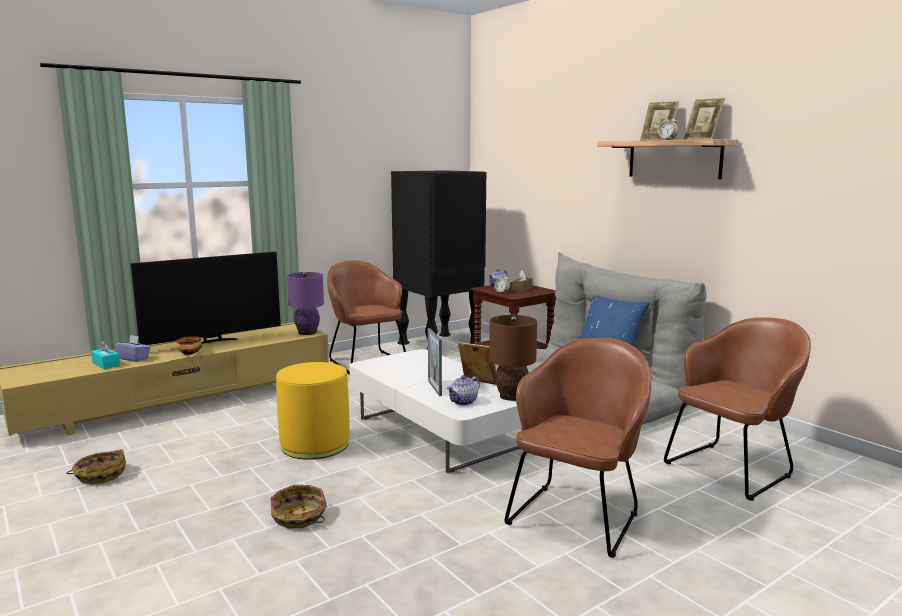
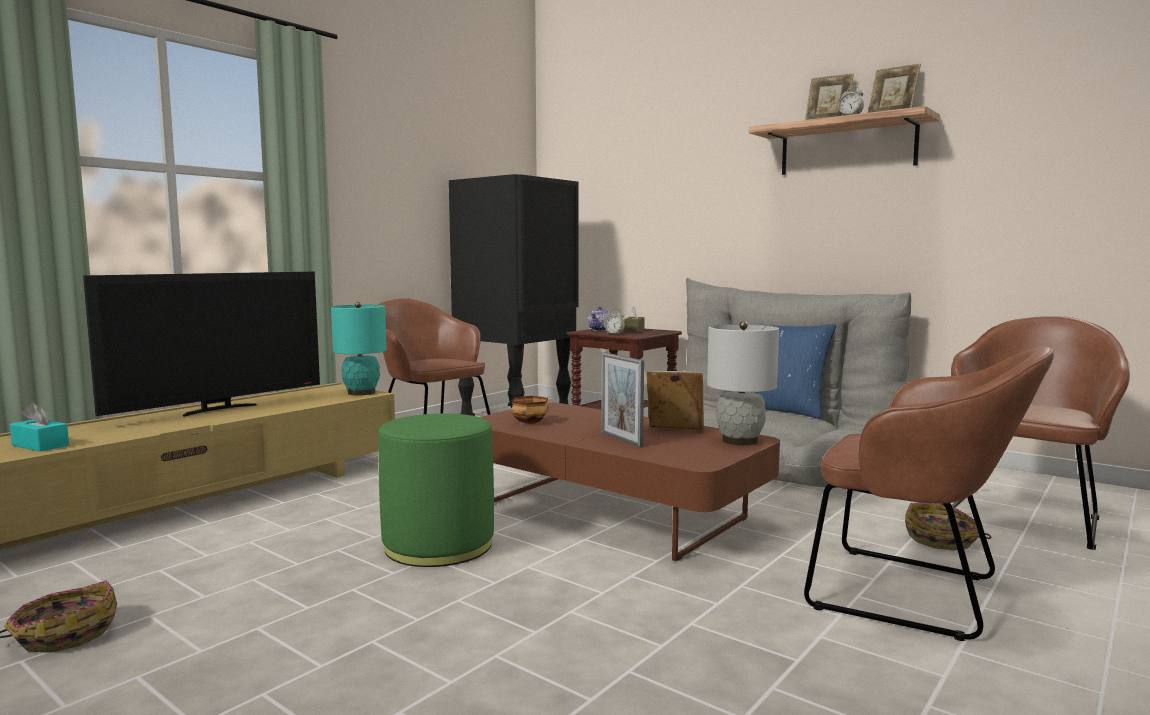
camera: 15 degrees left, 5 degrees down
(134, 358) = (90, 435): purple tissue box -> none
(189, 354) = (189, 424): bowl -> bowl (530, 423)
(299, 517) = (496, 656): basket -> basket (941, 540)
(307, 332) = (361, 393): purple table lamp -> turquoise table lamp
(315, 445) = (438, 545): yellow ottoman -> green ottoman
(438, 433) = (612, 512): white coffee table -> brown coffee table
(463, 402) = (683, 451): teapot -> none
(511, 396) = (739, 441): brown table lamp -> white table lamp
(578, 515) = (914, 595): brown armchair -> brown armchair turned 105 degrees clockwise

